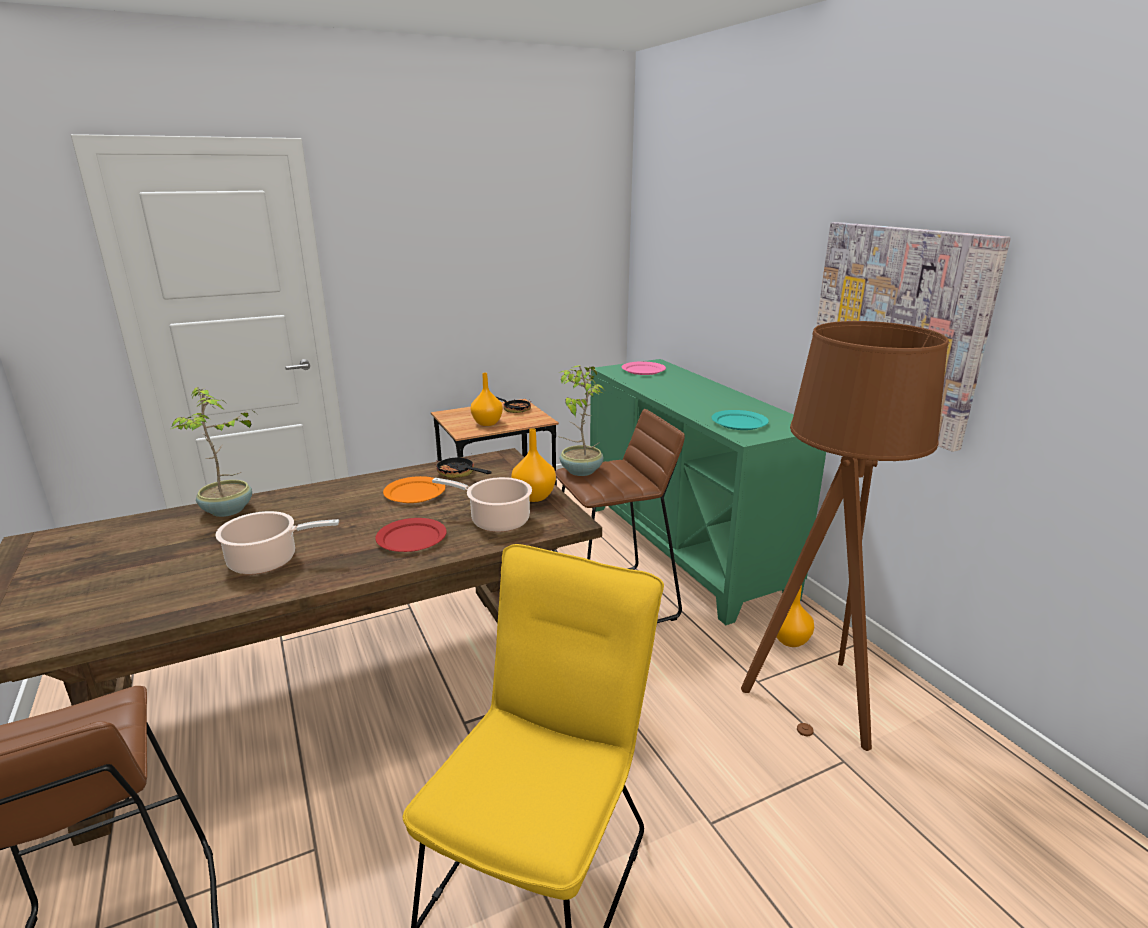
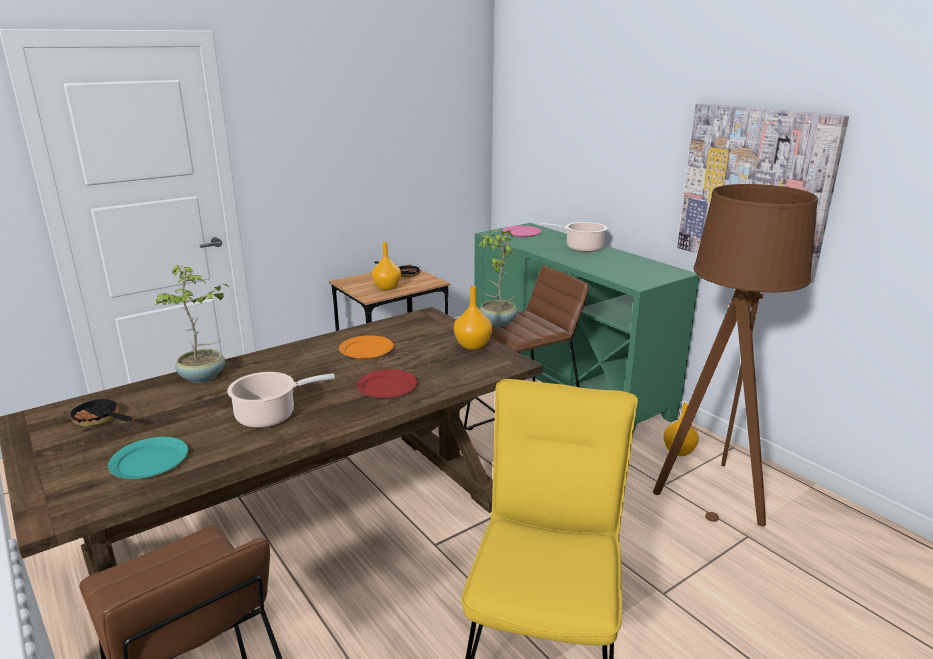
camera: 10 degrees left, 0 degrees up
(459, 474) = (397, 331): frying pan -> frying pan (100, 420)
(496, 520) = (451, 367): cooking pot -> cooking pot (581, 248)
(739, 422) = (626, 272): turquoise plate -> turquoise plate (150, 461)

